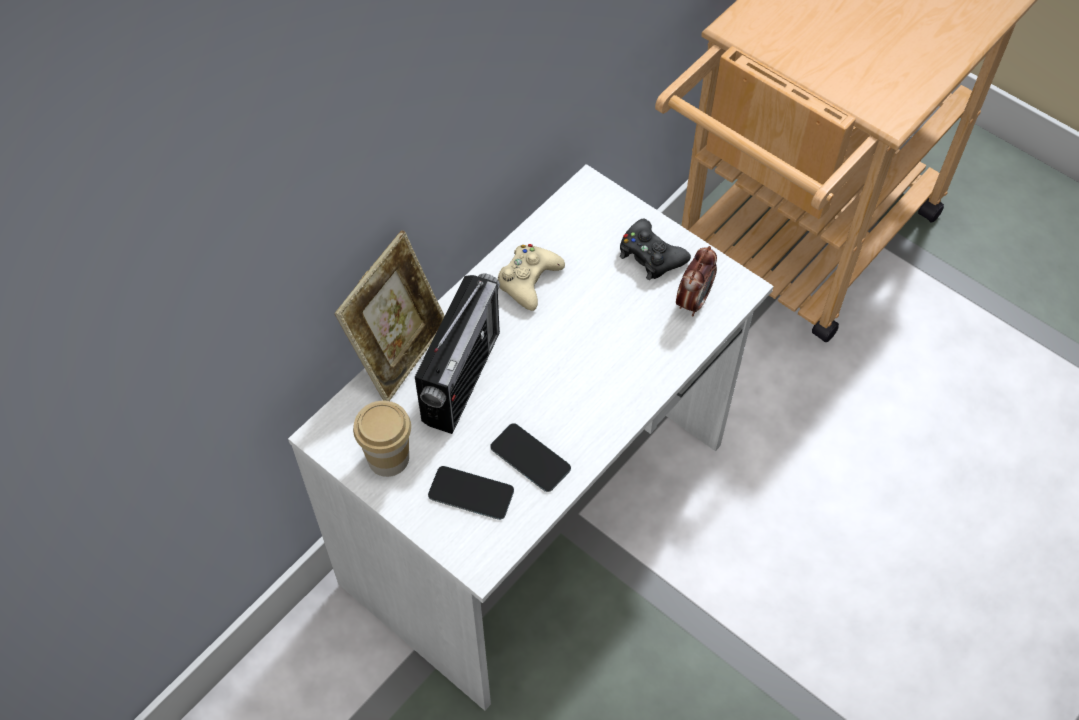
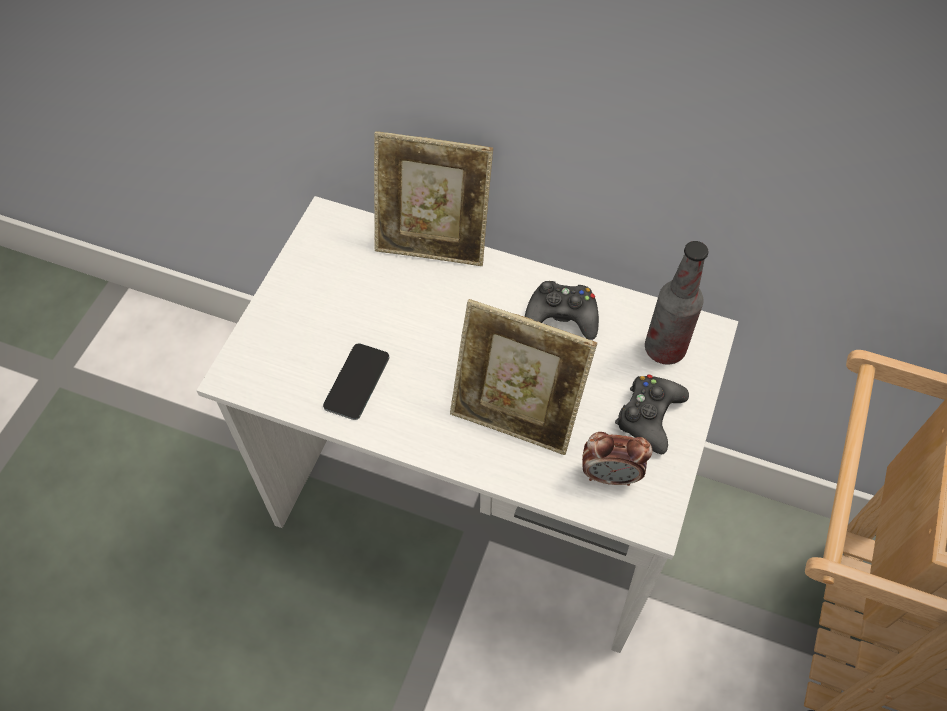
camera: 70 degrees right, 0 degrees up
(388, 458) = (318, 271): cup -> none
(461, 377) = (425, 297): radio -> none
(471, 493) = (302, 345): phone -> none
(528, 280) = (562, 316): beige game controller -> black game controller
(592, 222) = (664, 349): none -> bottle
(613, 347) = (516, 415): none -> picture frame

